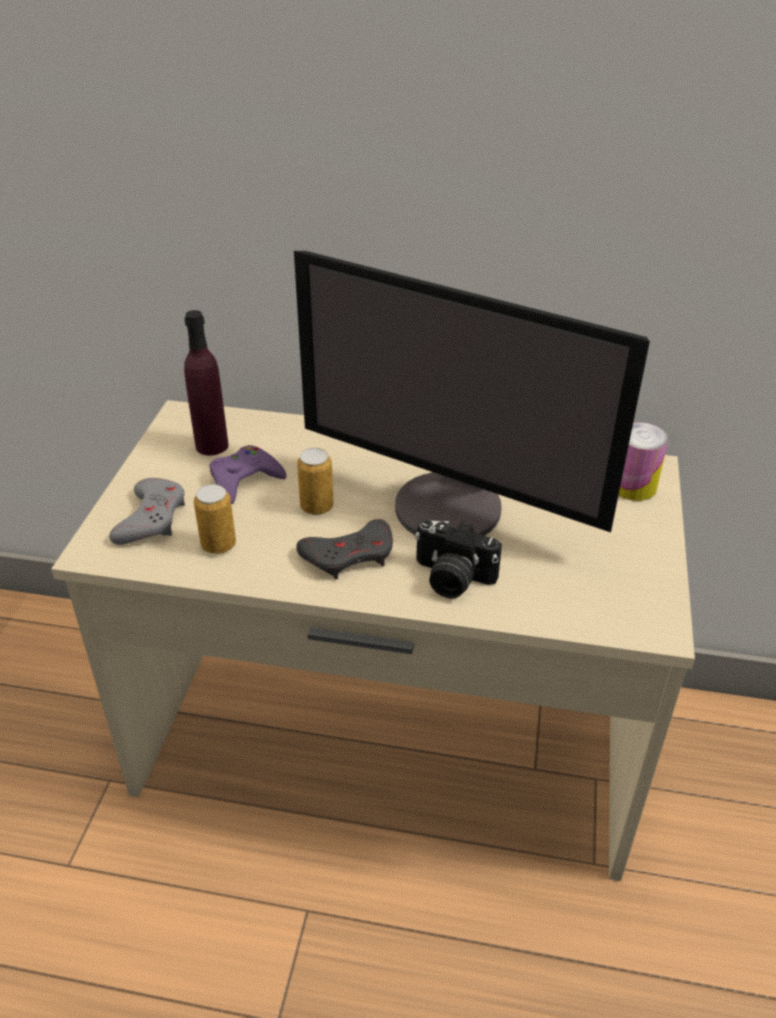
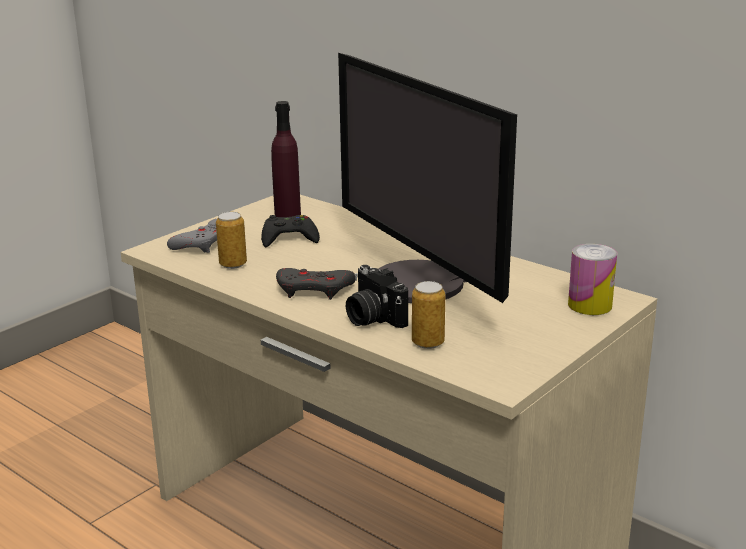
camera: 30 degrees right, 15 degrees down
(244, 479) = (289, 238): purple game controller -> black game controller
(317, 507) = (321, 261): can -> can (428, 343)

